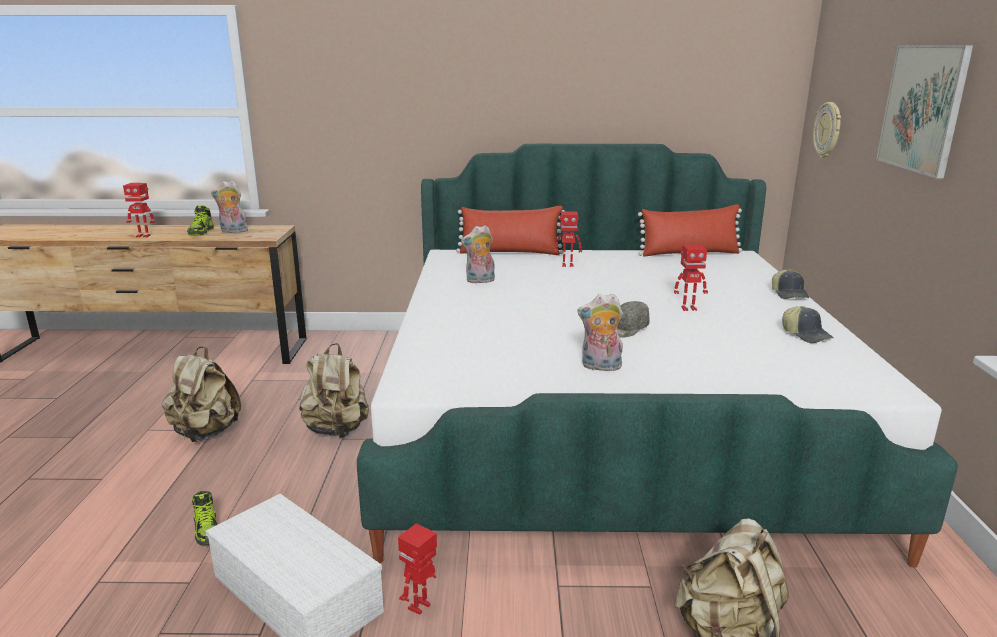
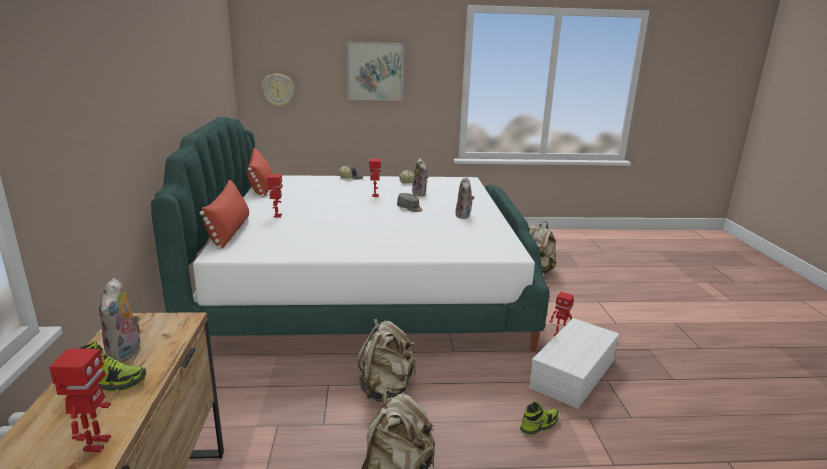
camera: 95 degrees left, 0 degrees up
(480, 281) = (311, 240): plush toy -> plush toy (420, 194)

